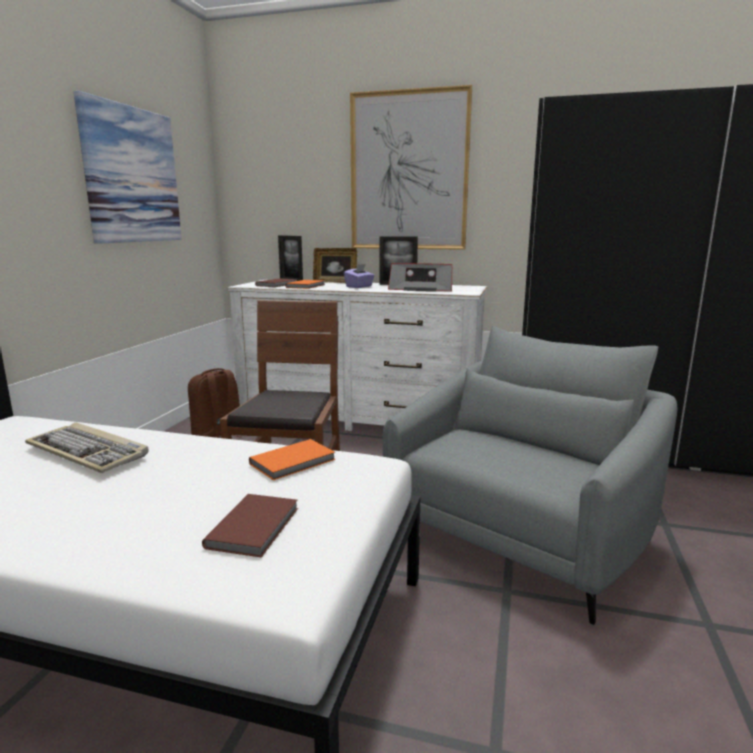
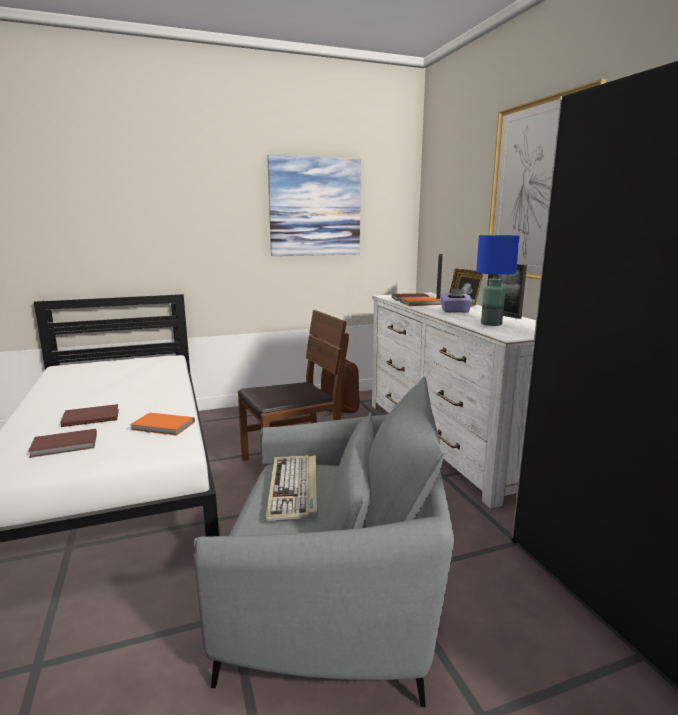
camera: 55 degrees right, 0 degrees up
(89, 451) = (138, 382): keyboard -> keyboard (294, 489)
(171, 500) = (90, 417): none -> brown book
(421, 289) = (492, 324): radio -> blue table lamp

